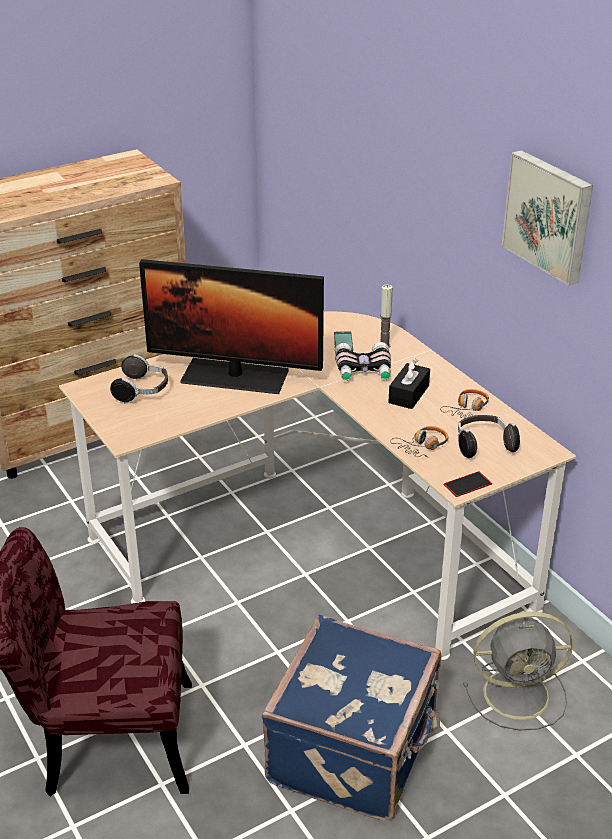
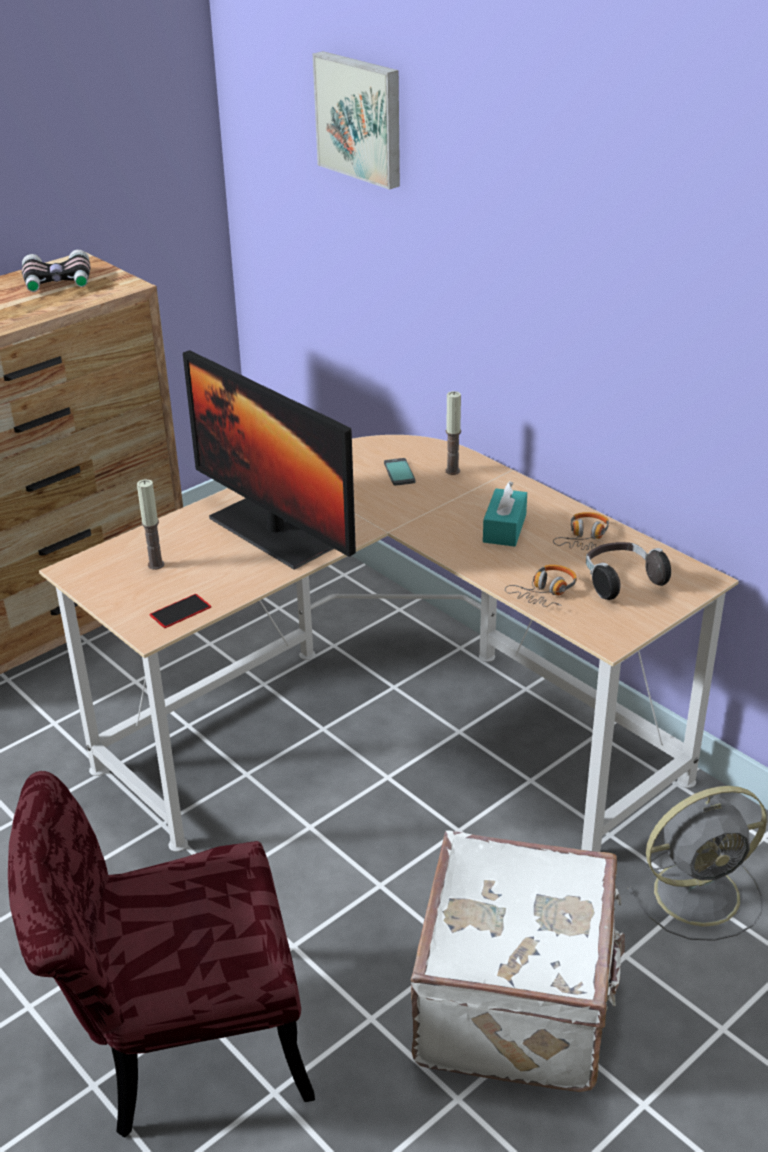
camera: 10 degrees left, 0 degrees up
(142, 391) = (156, 565): headphones -> candle
(234, 376) = (273, 531): monitor -> monitor turned 45 degrees clockwise
(355, 751) = (518, 1002): blue suitcase -> white suitcase
(363, 370) = (437, 504): binoculars -> binoculars (58, 282)
(408, 394) = (504, 528): black tissue box -> turquoise tissue box
(467, 484) = (619, 633): phone -> phone (180, 611)
(549, 215) = (685, 275): picture -> picture (361, 118)

